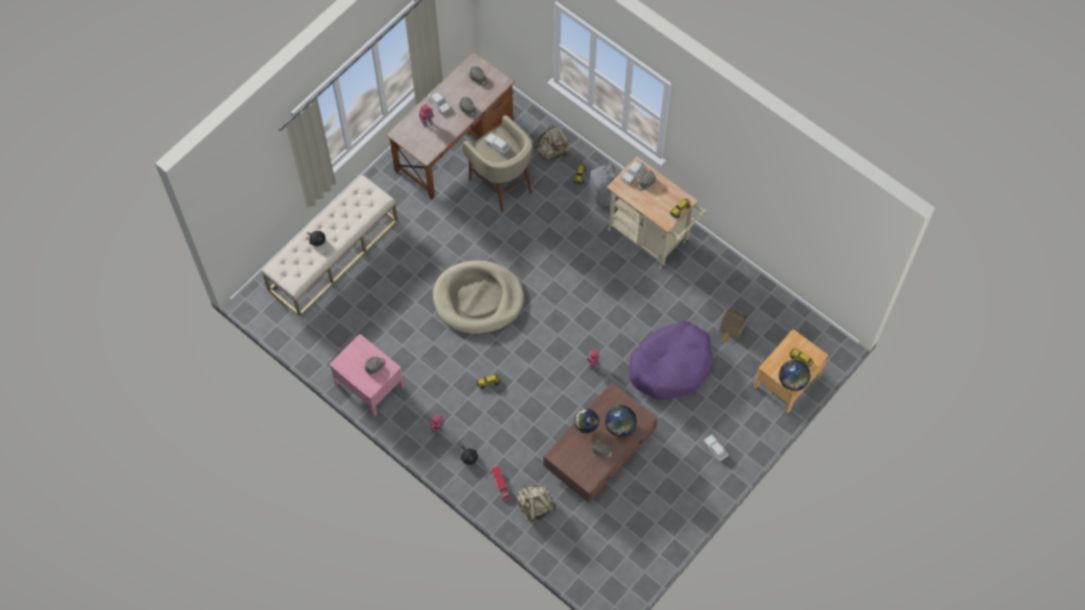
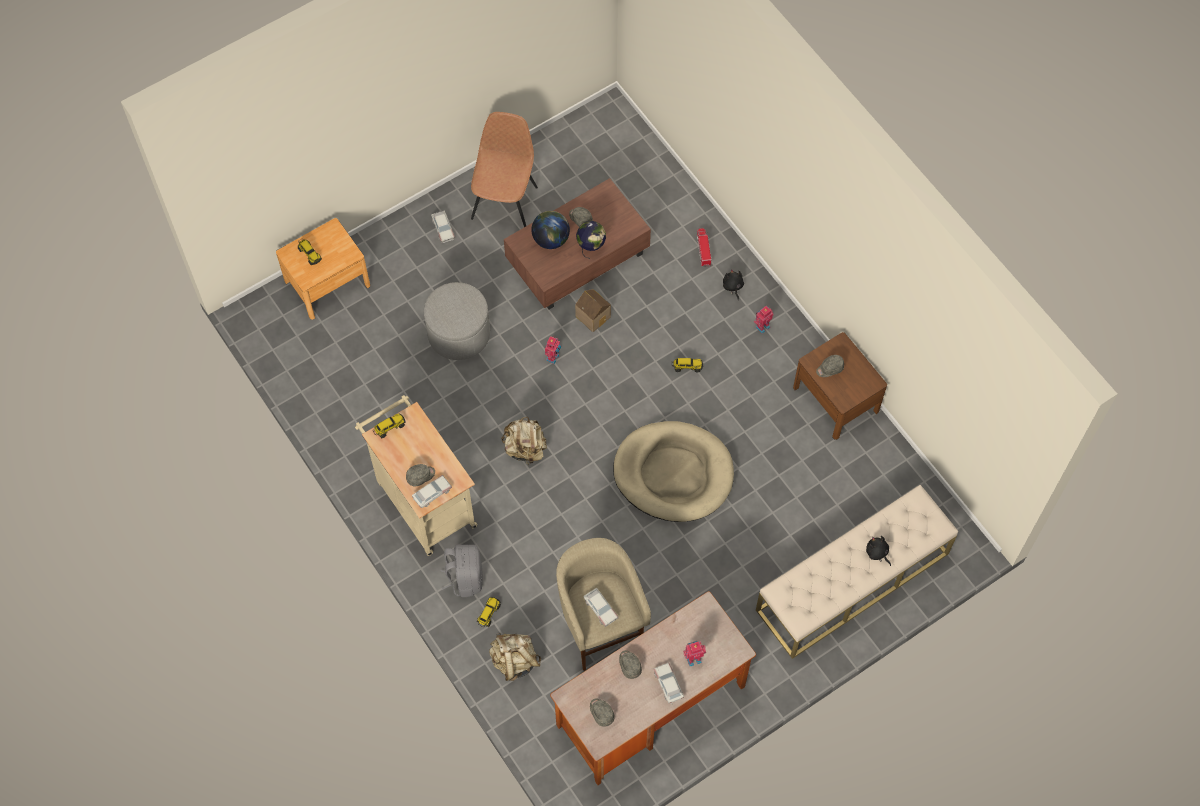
camera: 165 degrees left, 0 degrees up
(369, 384) = (836, 399): pink nightstand -> brown nightstand
(535, 506) = (670, 216): beige backpack -> beige backpack (525, 449)
(671, 365) = (459, 333): purple dog bed -> grey ottoman
(674, 486) = (505, 201): none -> brown chair
(732, 329) = (367, 359): toy house -> toy house (594, 315)
(792, 381) = (331, 232): globe -> none

